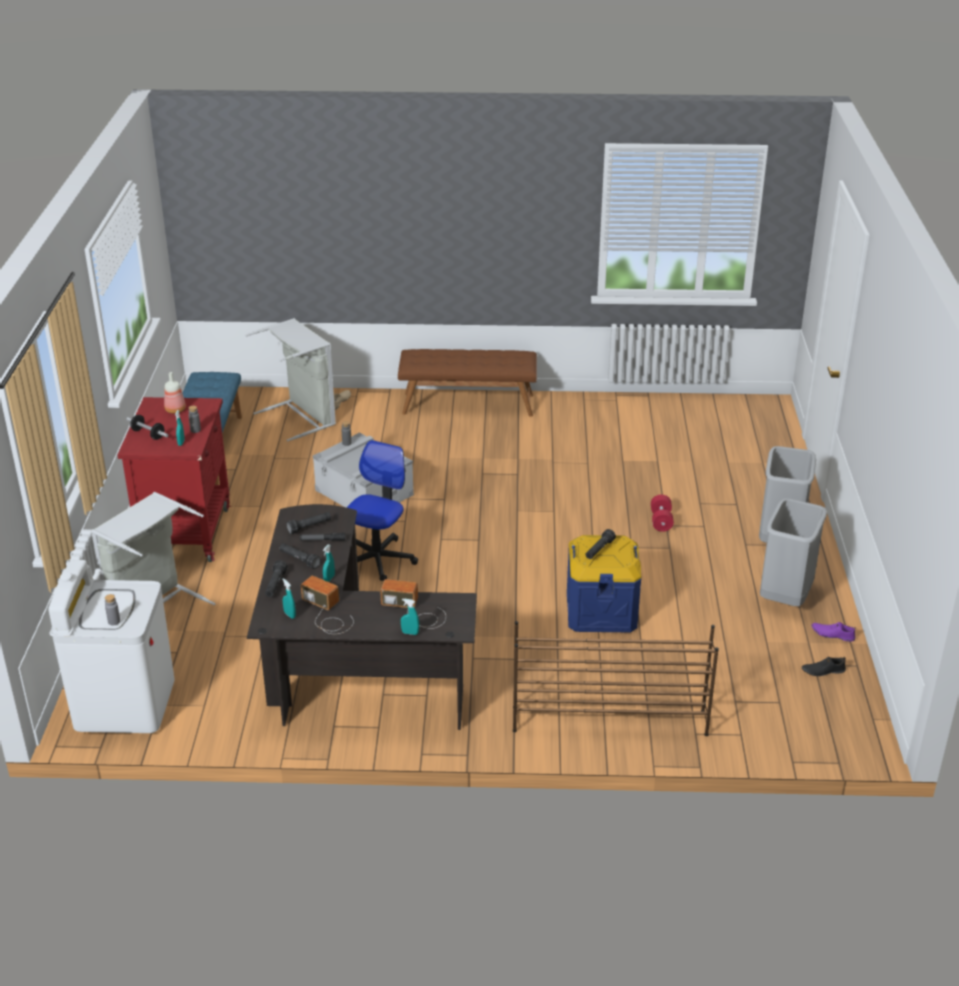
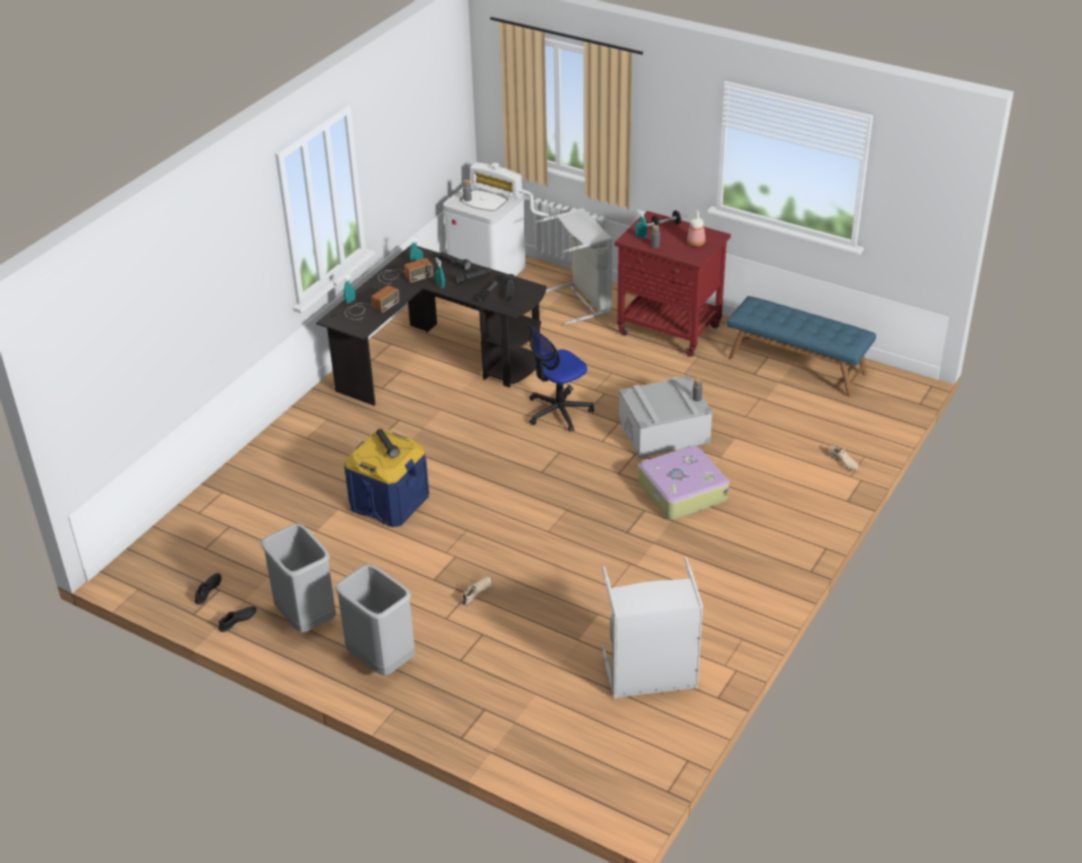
camera: 120 degrees right, 5 degrees up
(302, 417) = (827, 431): grey laundry basket -> grey laundry basket (651, 676)
(378, 559) = (558, 411): office chair -> office chair turned 90 degrees clockwise
(442, 463) = (681, 491): none -> suitcase
(468, 404) = (786, 547): brown bench -> none
(608, 720) = (276, 457): brown shoe rack -> none
(661, 521) = (476, 593): red dumbbell -> beige shoe
(832, 634) = (238, 621): purple shoe -> black shoe

